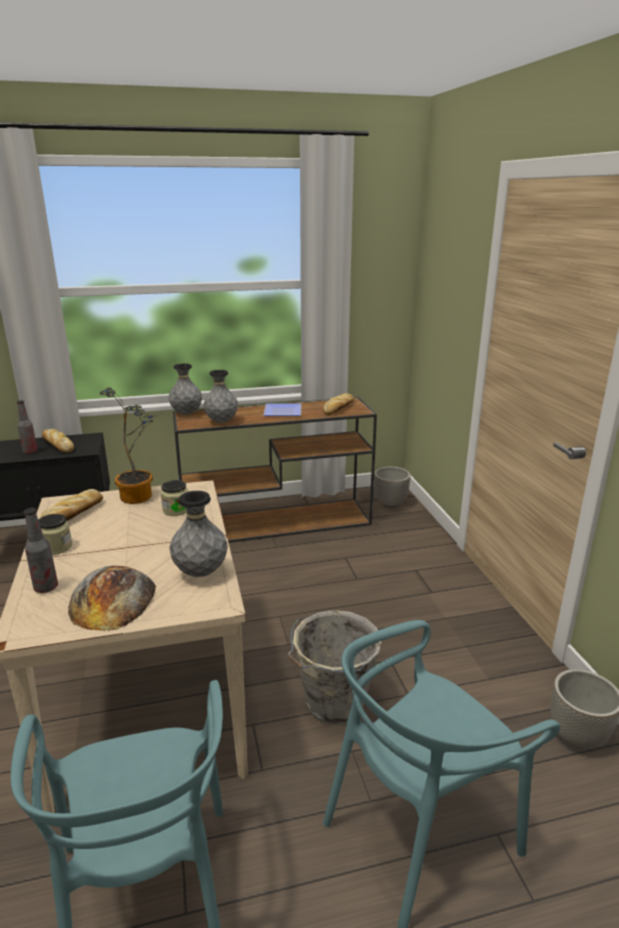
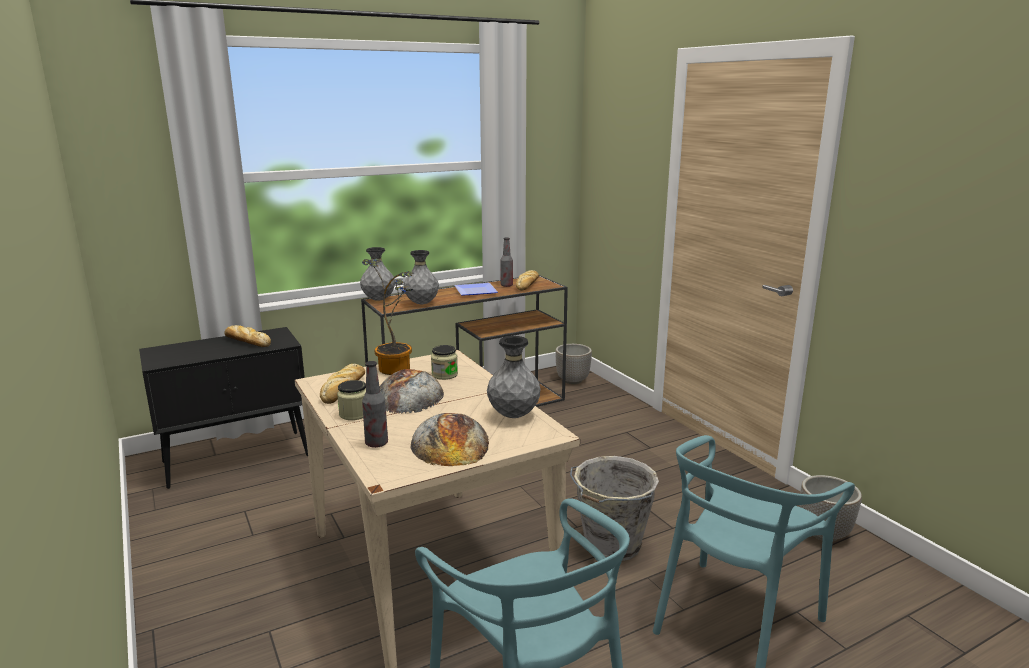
camera: 15 degrees left, 5 degrees down
(30, 452) = (221, 350): bottle -> bottle (506, 285)
(123, 531) = (409, 396): none -> bread

